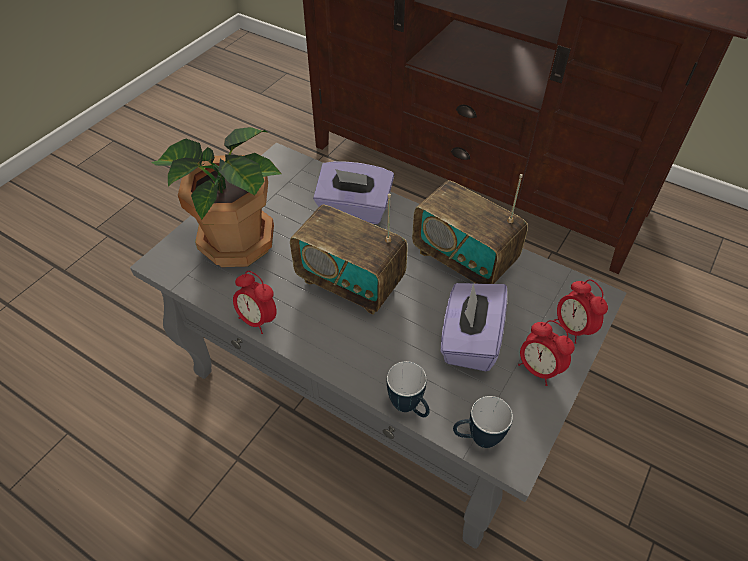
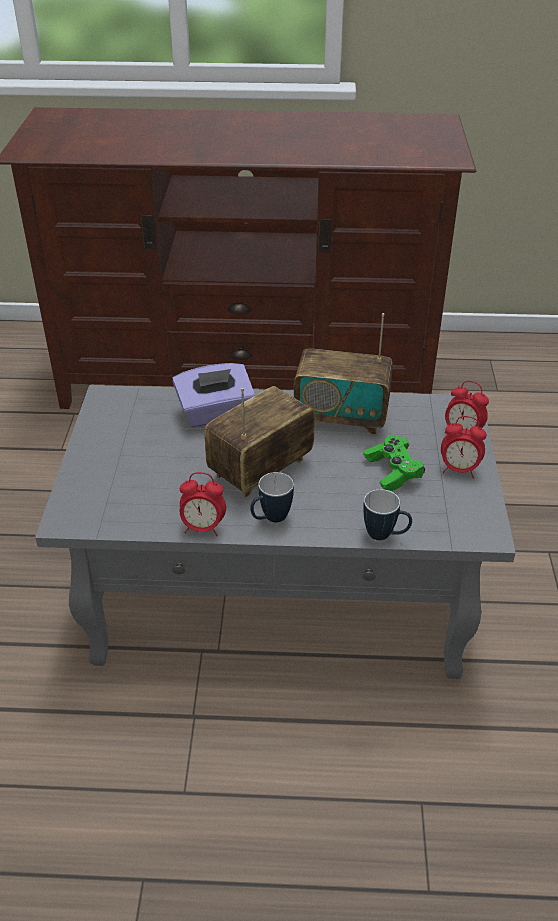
camera: 30 degrees left, 10 degrees down
(236, 241) = (125, 477): potted plant -> none
(350, 283) = (261, 469): radio -> radio turned 135 degrees clockwise
(469, 340) = (393, 471): purple tissue box -> green game controller
(477, 438) = (451, 533): mug -> mug (270, 519)

